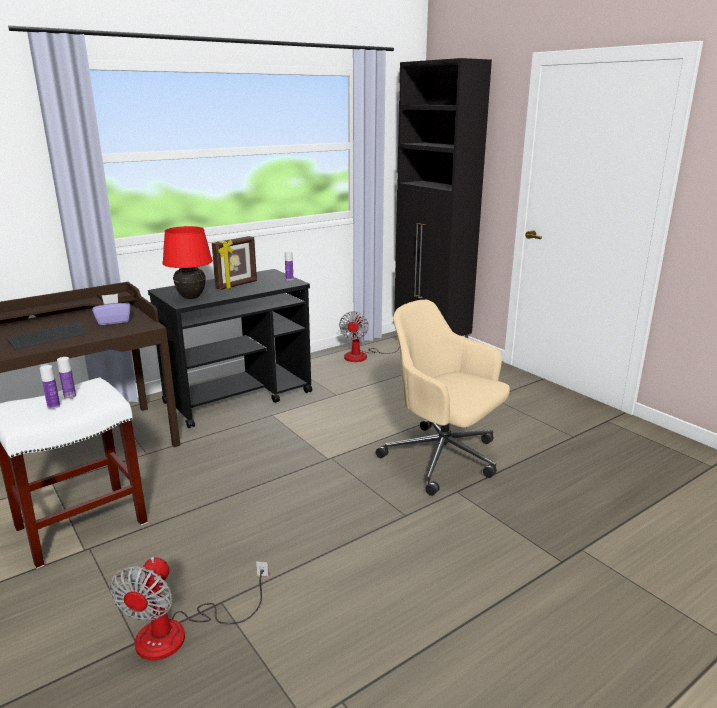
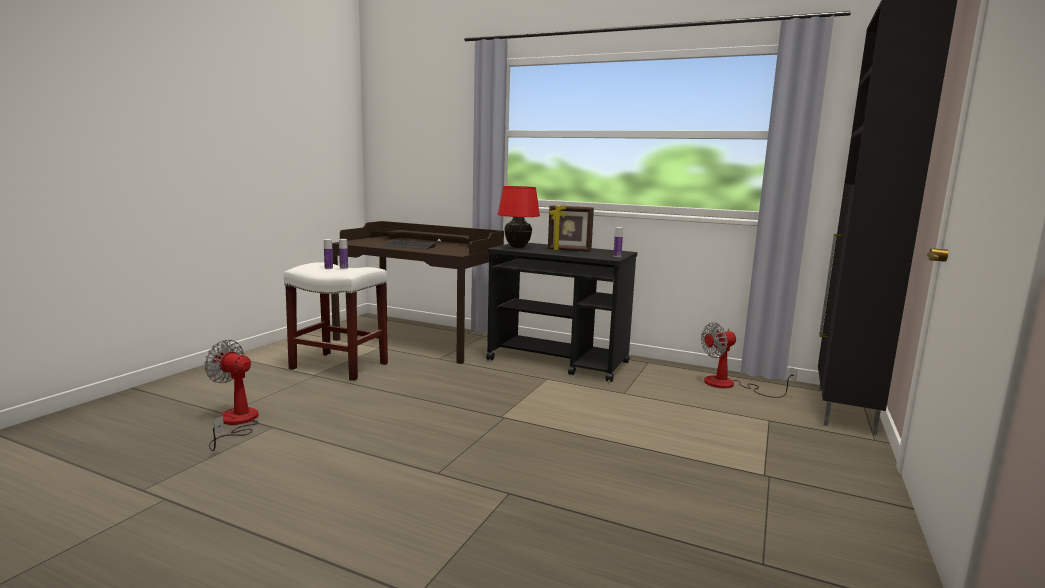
camera: 60 degrees right, 10 degrees down
(113, 321) = (456, 249): purple tissue box -> none
(179, 633) = (236, 423): fan -> fan turned 45 degrees clockwise
(444, 459) = (569, 472): beige office chair -> none

